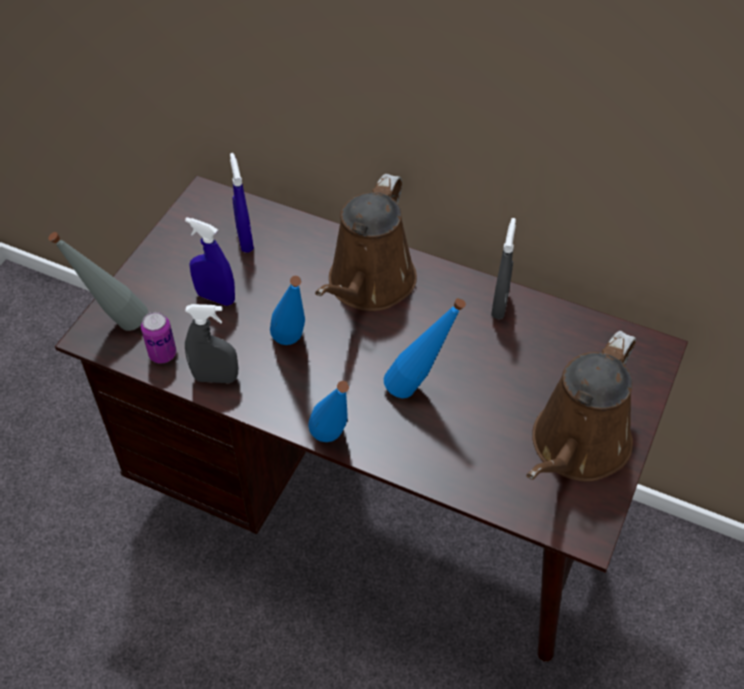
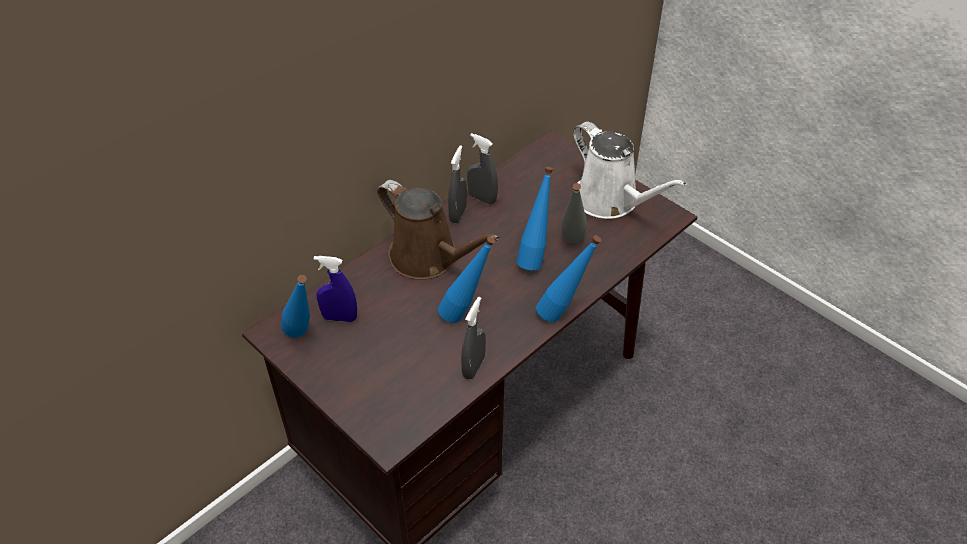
camera: 70 degrees left, 5 degrees down
(115, 323) = (383, 423): grey bottle -> grey bottle (571, 245)
(162, 354) = (433, 396): can -> none
(207, 222) = (304, 337): none -> blue bottle
(215, 297) = (391, 350): blue spray bottle -> none
(457, 290) = (458, 214): none -> grey spray bottle
(576, 448) = (610, 200): brown watering can -> white watering can

